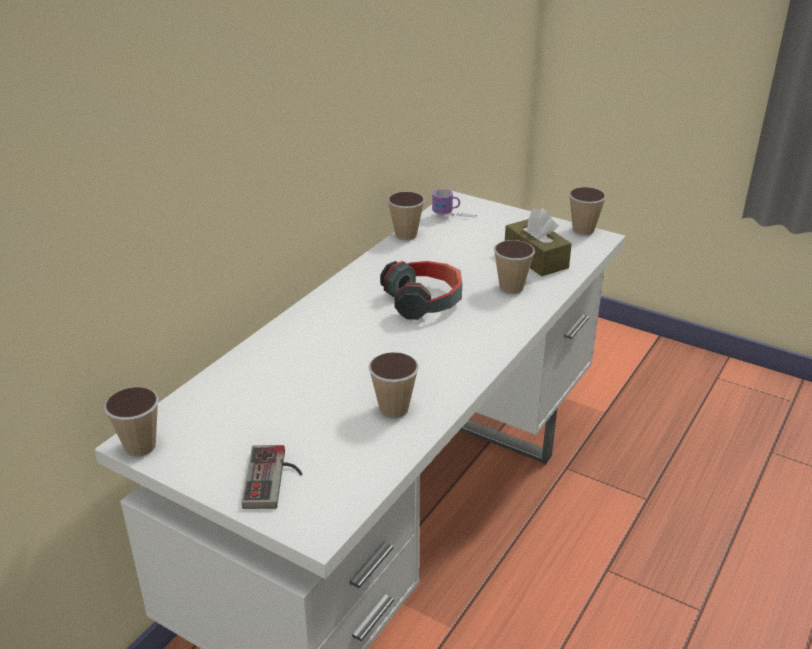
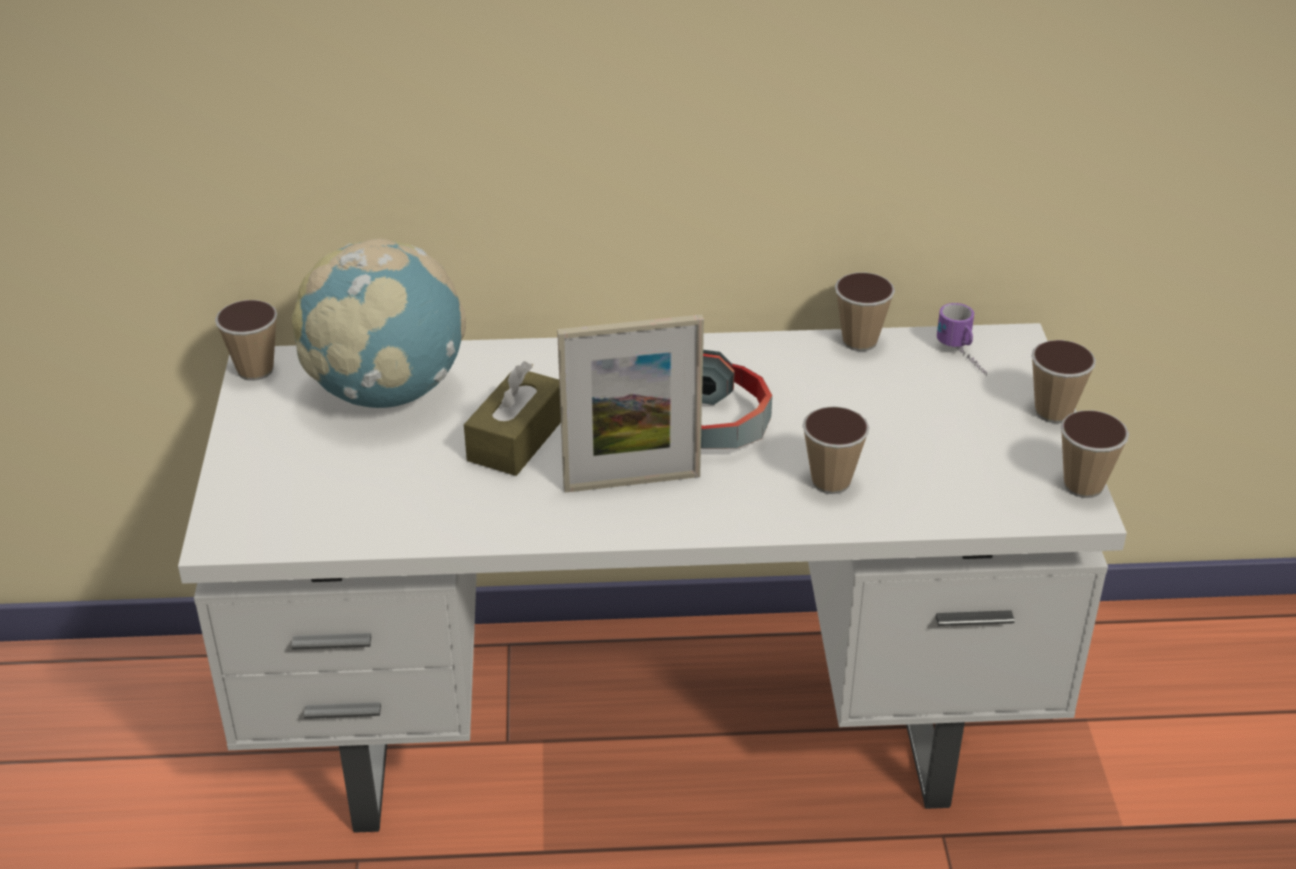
camera: 55 degrees right, 5 degrees up
(244, 399) = (386, 392): none -> globe
(274, 479) = (276, 474): game controller -> none
(394, 409) = (463, 500): cup -> cup (1053, 412)
(444, 345) = (632, 482): none -> picture frame
(535, 259) = (938, 473): brown tissue box -> brown tissue box (516, 439)

